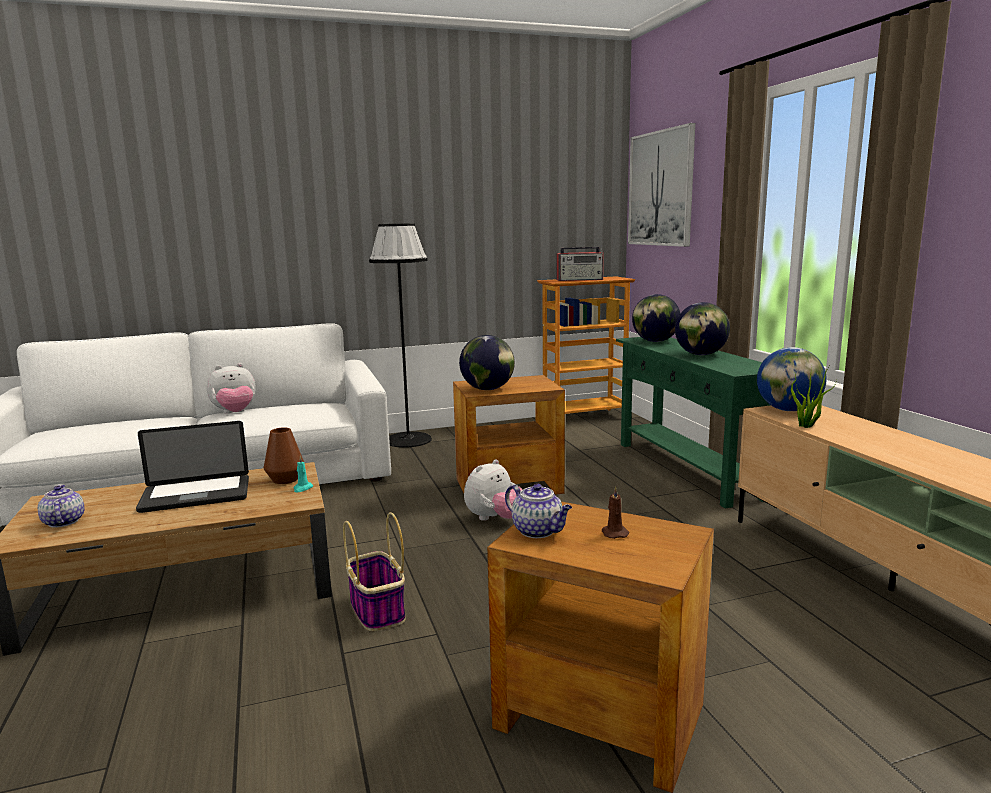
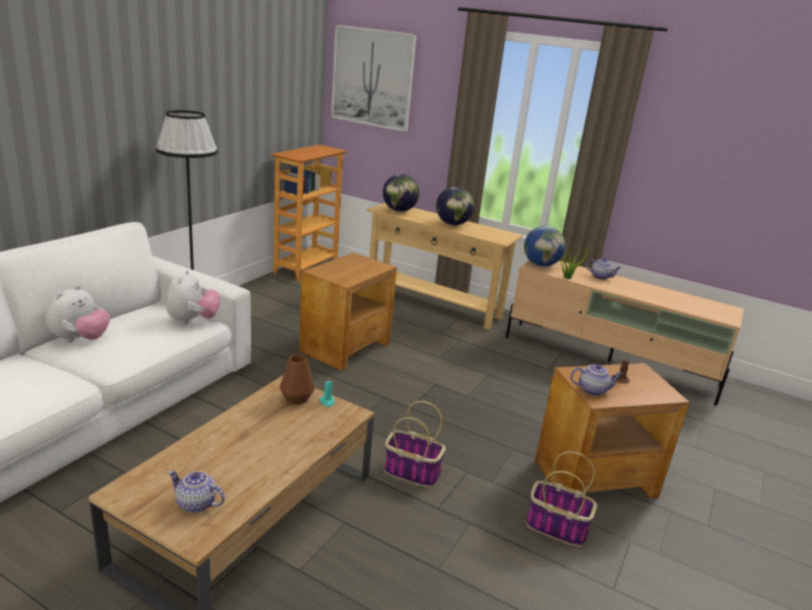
camera: 45 degrees left, 10 degrees up
(196, 495) = (256, 436): laptop -> none
(436, 741) = (555, 527): none -> basket
(488, 389) = (346, 276): globe -> none
(494, 519) = (376, 378): plush toy -> plush toy (192, 321)
(580, 280) = (308, 153): radio -> none
(687, 469) = (433, 304): green console table -> beige console table
(877, 433) = (601, 277): none -> teapot

